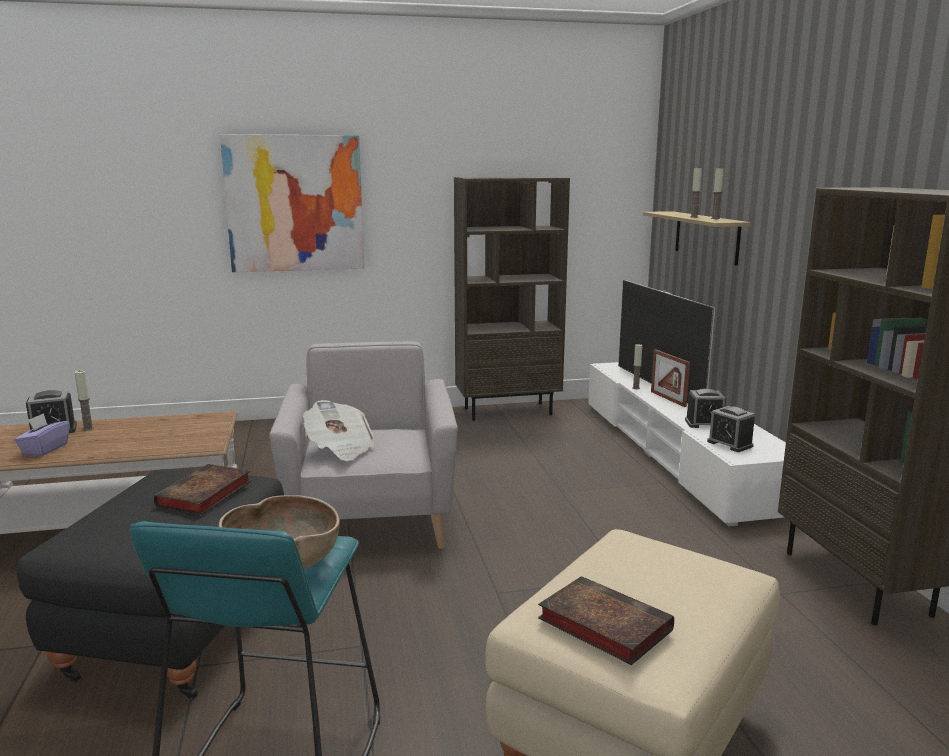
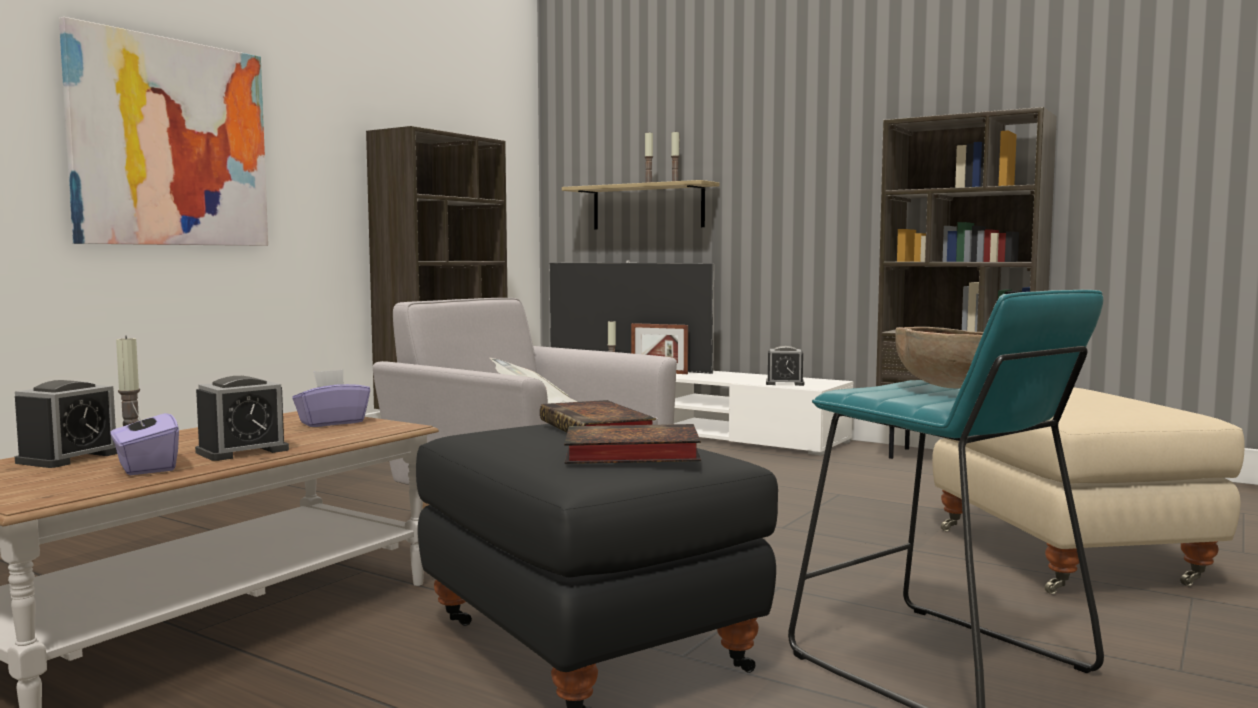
camera: 45 degrees left, 10 degrees down
(199, 430) = (332, 422): none -> purple tissue box
(601, 624) = (1112, 407): book -> book (628, 454)
(704, 423) = (732, 378): alarm clock -> alarm clock (242, 451)

